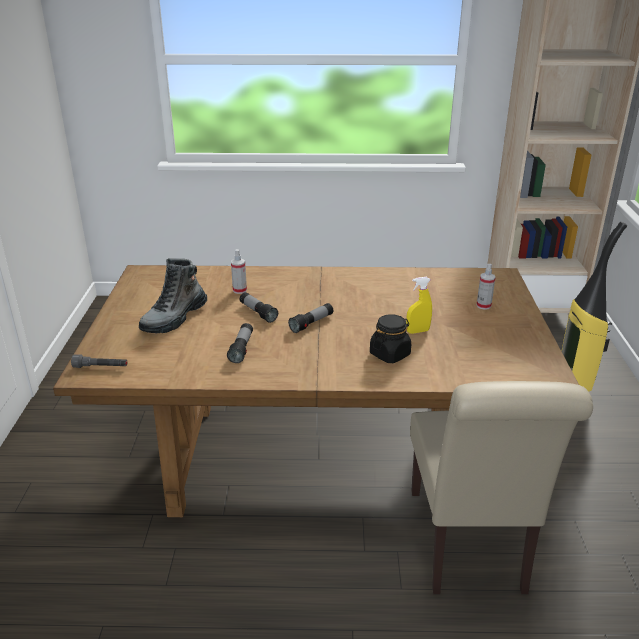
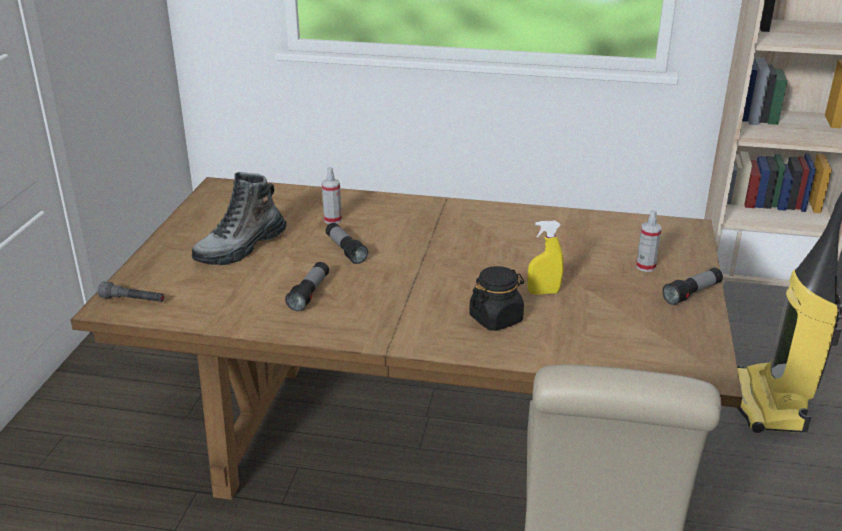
camera: 10 degrees right, 0 degrees up
(312, 323) = (409, 270): flashlight -> flashlight (692, 294)

